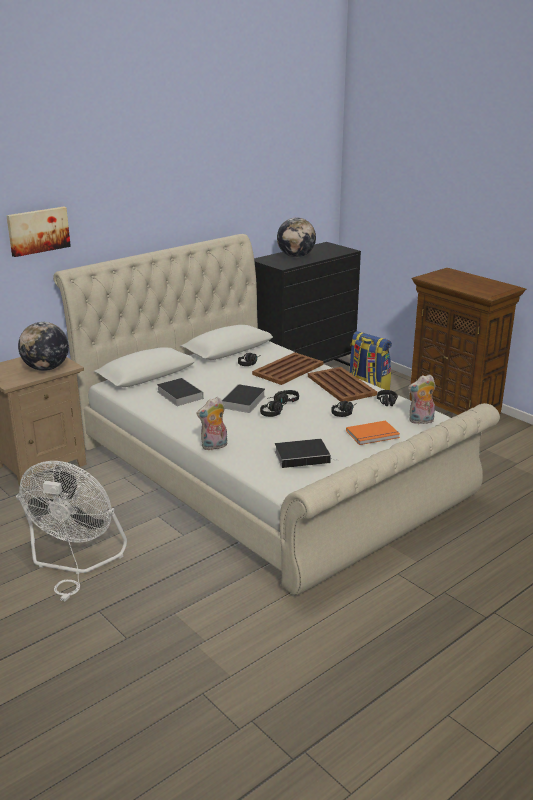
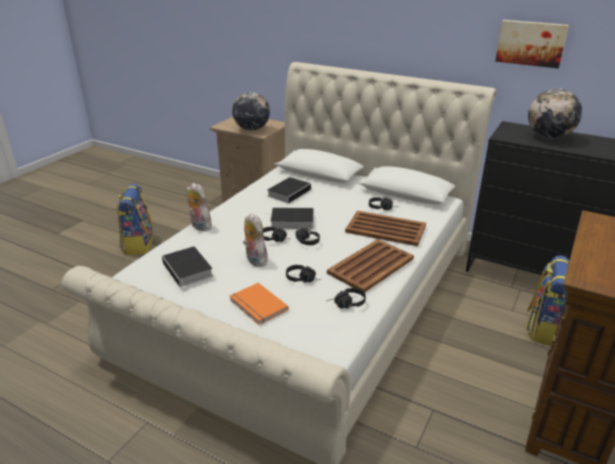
camera: 70 degrees right, 5 degrees up
(38, 230) = (293, 24): picture -> picture (531, 43)
(70, 561) = (138, 244): white fan -> backpack
(421, 421) = (314, 337): plush toy -> plush toy (254, 260)

